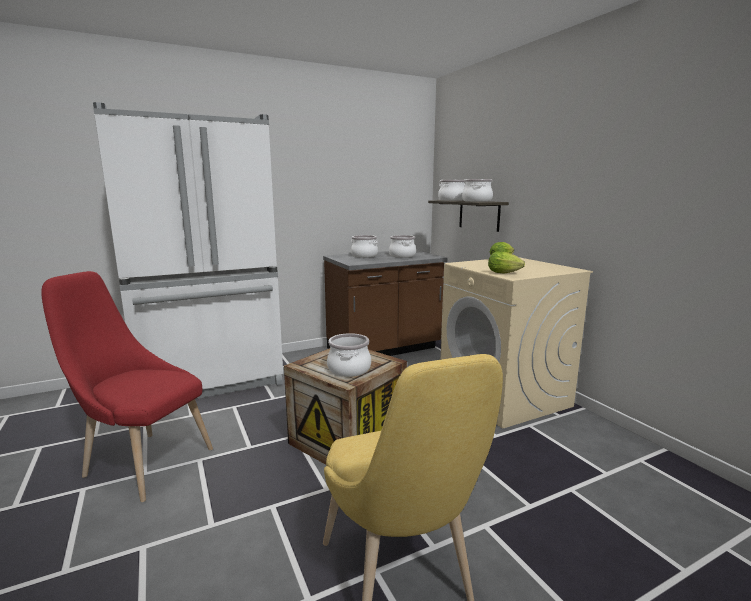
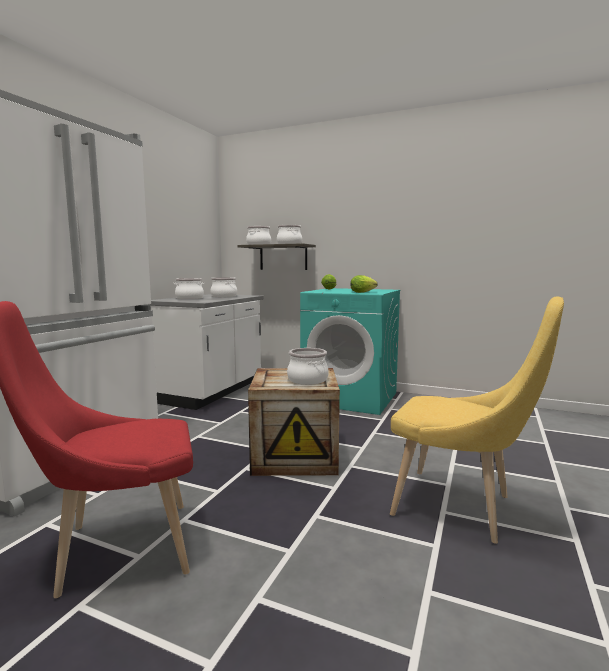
camera: 40 degrees left, 5 degrees down
(384, 349) = (212, 392): brown counter -> white counter
(504, 396) = (351, 398): beige washing machine -> turquoise washing machine

